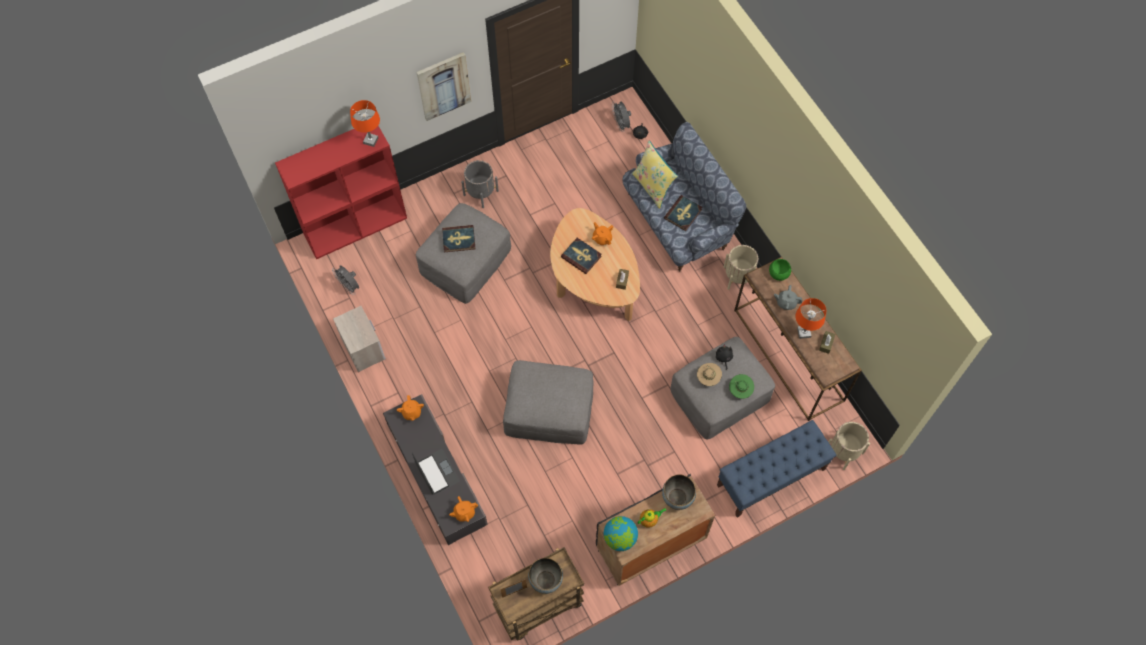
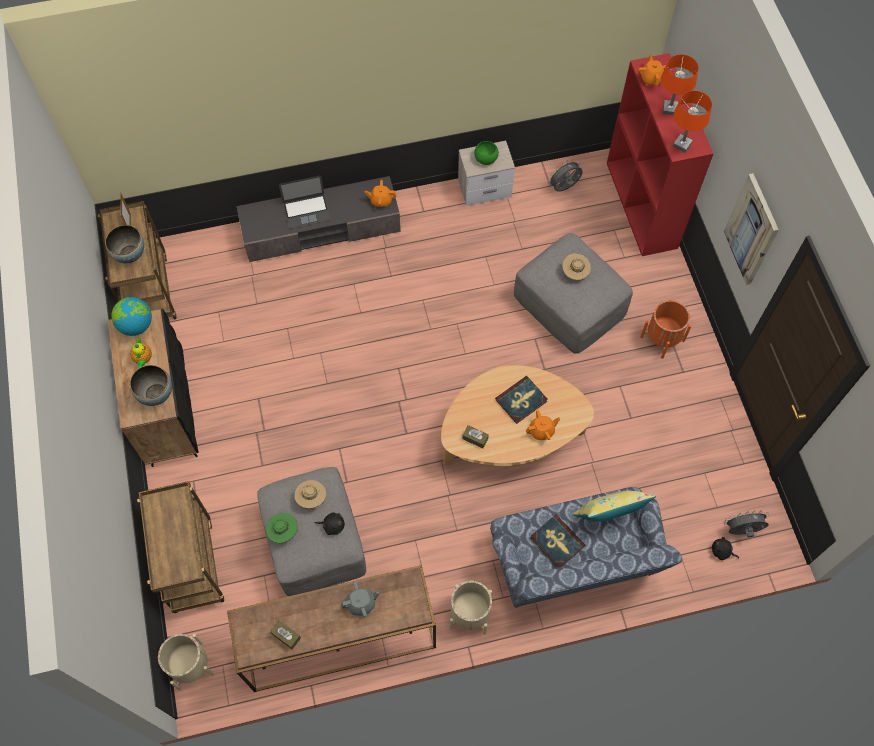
camera: 105 degrees right, 0 degrees up
(459, 239) = (575, 272): book -> beige hat
(464, 513) = (254, 226): orange teapot -> orange teapot (651, 79)
(481, 193) = (662, 339): grey planter -> orange planter
(549, 410) = (356, 348): grey ottoman -> none
(770, 477) = (191, 564): blue bench -> brown cart
(779, 273) = (407, 609): green bowl -> green bowl (486, 159)
(786, 303) = (361, 603): grey teapot -> grey teapot turned 45 degrees clockwise
(804, 333) = (311, 611): orange table lamp -> orange table lamp (669, 109)

